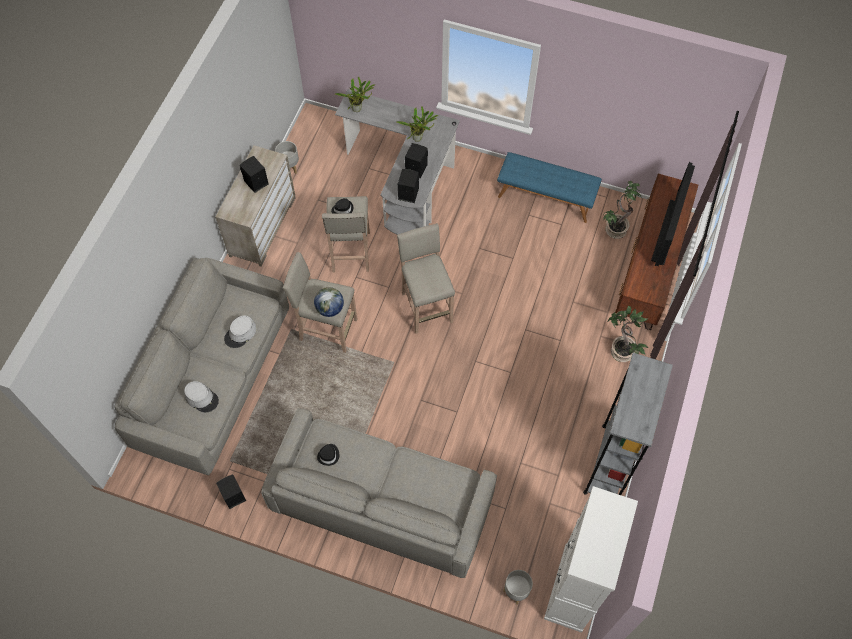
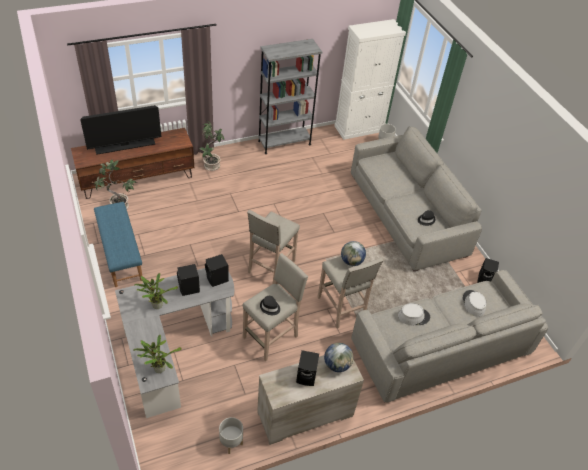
camera: 135 degrees left, 15 degrees down
(244, 209) = (337, 365): none -> globe

